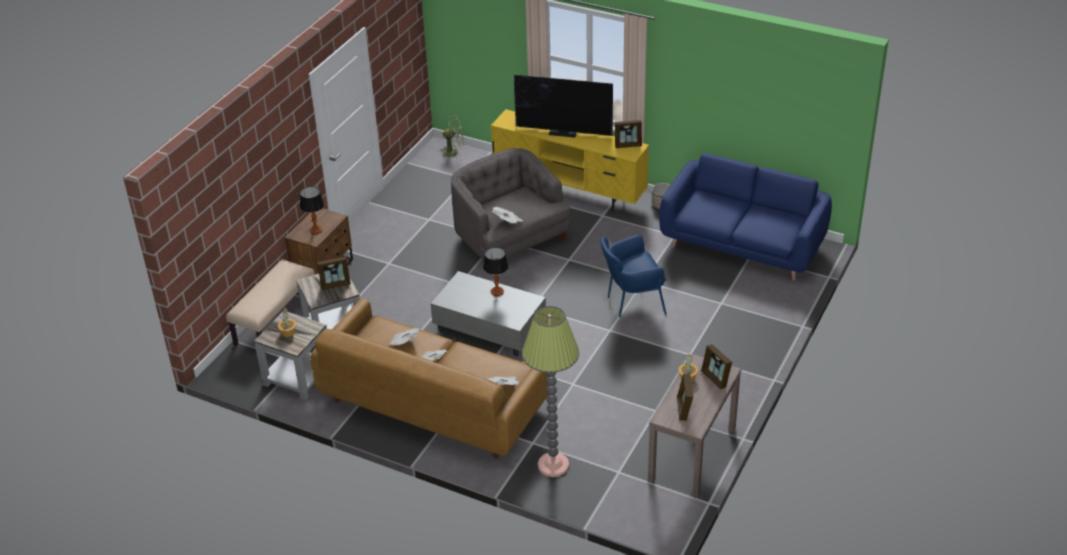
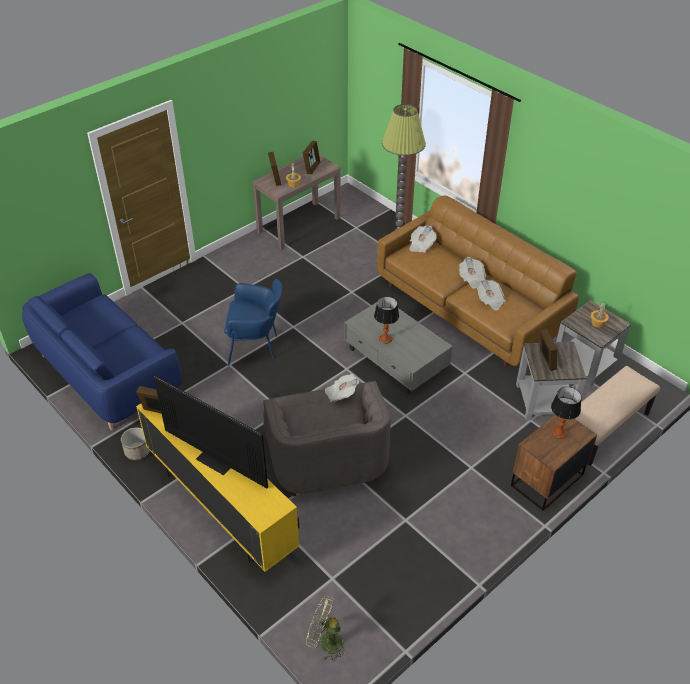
camera: 160 degrees left, 5 degrees up
(335, 284) = (545, 360): picture frame -> picture frame turned 75 degrees clockwise

